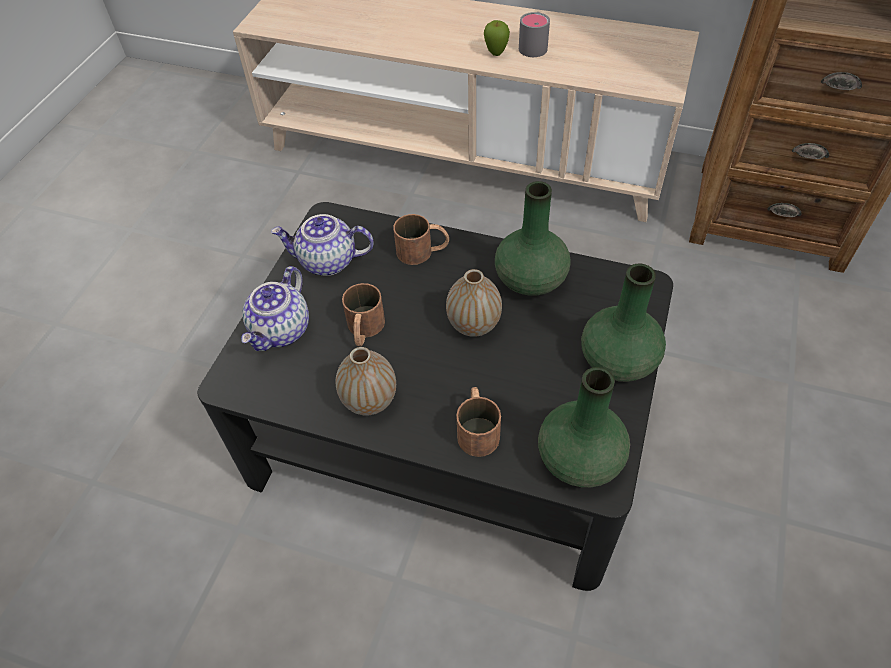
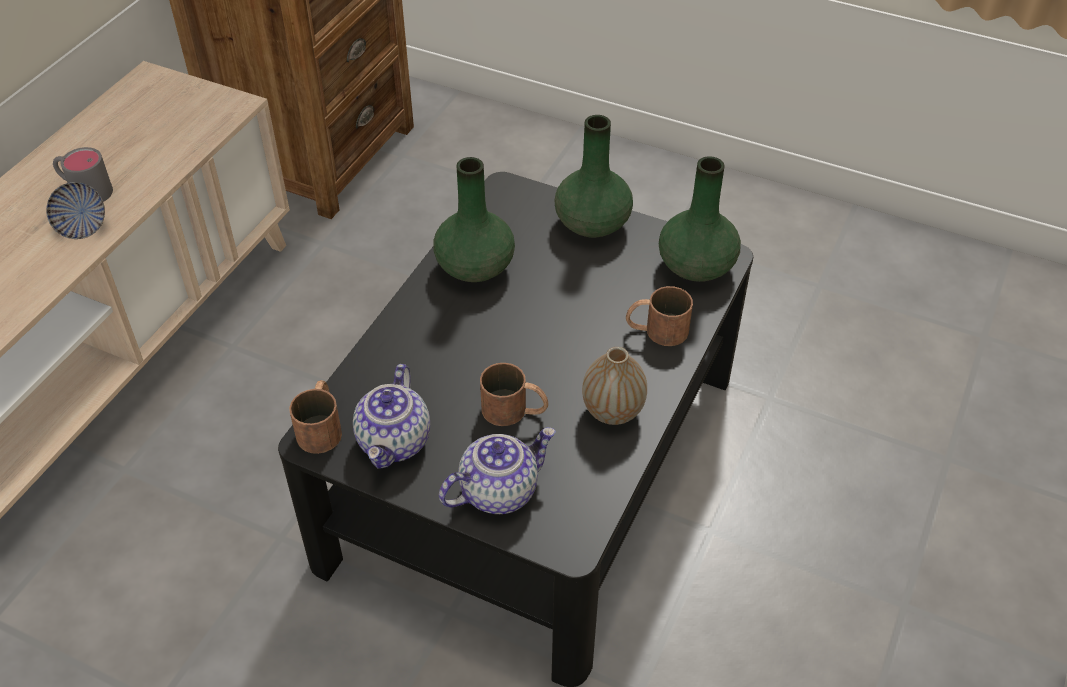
camera: 85 degrees left, 5 degrees down
(281, 330) = (499, 490): teapot -> teapot turned 60 degrees counterclockwise
(423, 251) = (405, 350): brown mug -> brown mug (321, 426)
(474, 324) = (526, 318): vase -> none
(496, 54) = (82, 227): apple -> bowl

